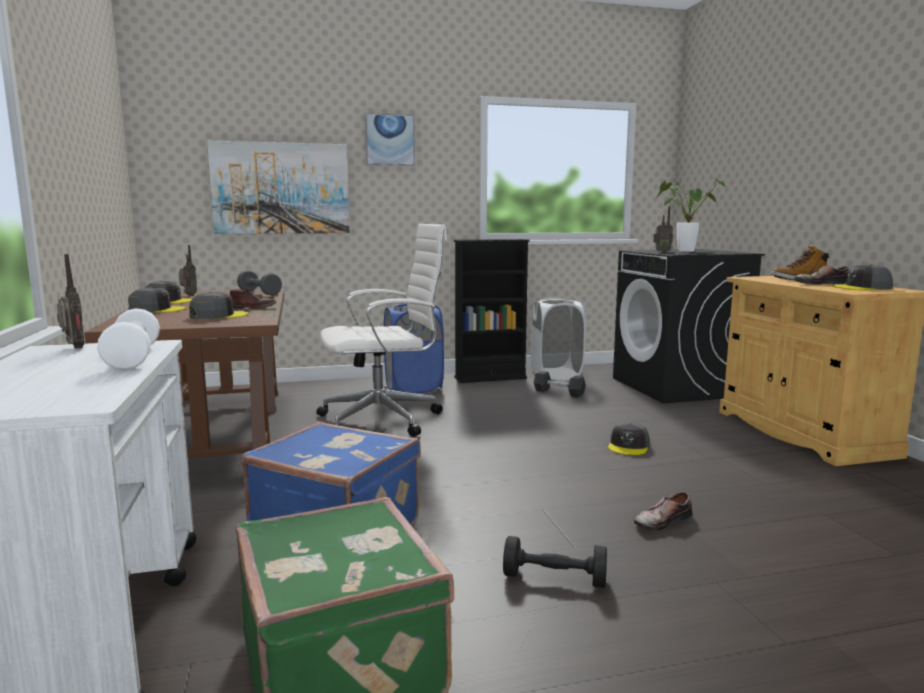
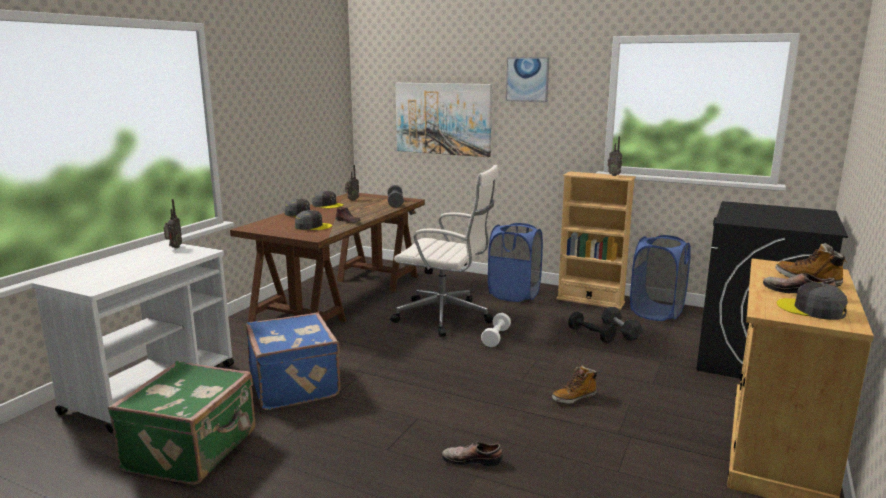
camera: 40 degrees right, 5 degrees up
(133, 358) = (173, 261): white dumbbell -> white dumbbell (496, 338)
(490, 378) = (590, 300): black bookcase -> beige bookcase
(554, 579) = (341, 460): black dumbbell -> black dumbbell (591, 335)
(556, 374) = (656, 312): white laundry basket -> blue laundry basket
(628, 446) = (574, 398): grey cap -> boot
(662, 252) = (735, 214): radio -> radio (614, 175)
(681, 251) = (772, 214): potted plant -> none

